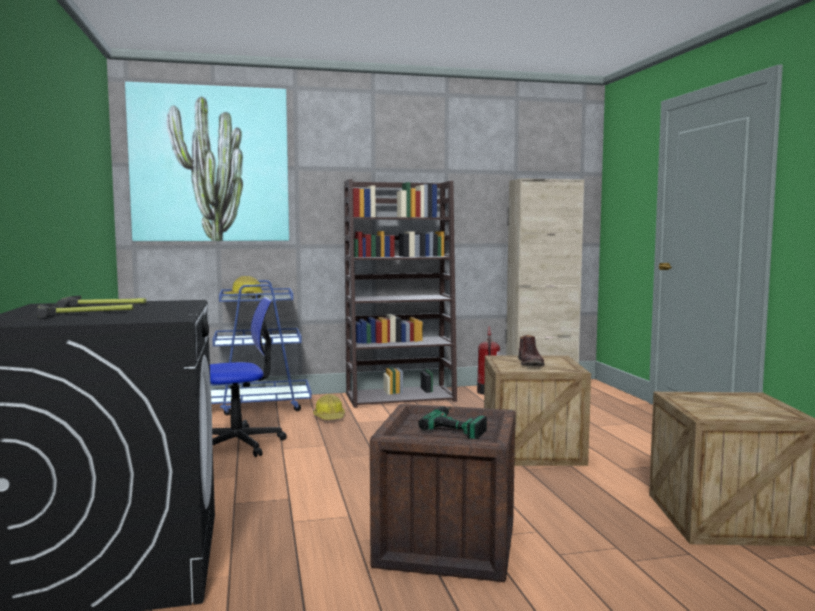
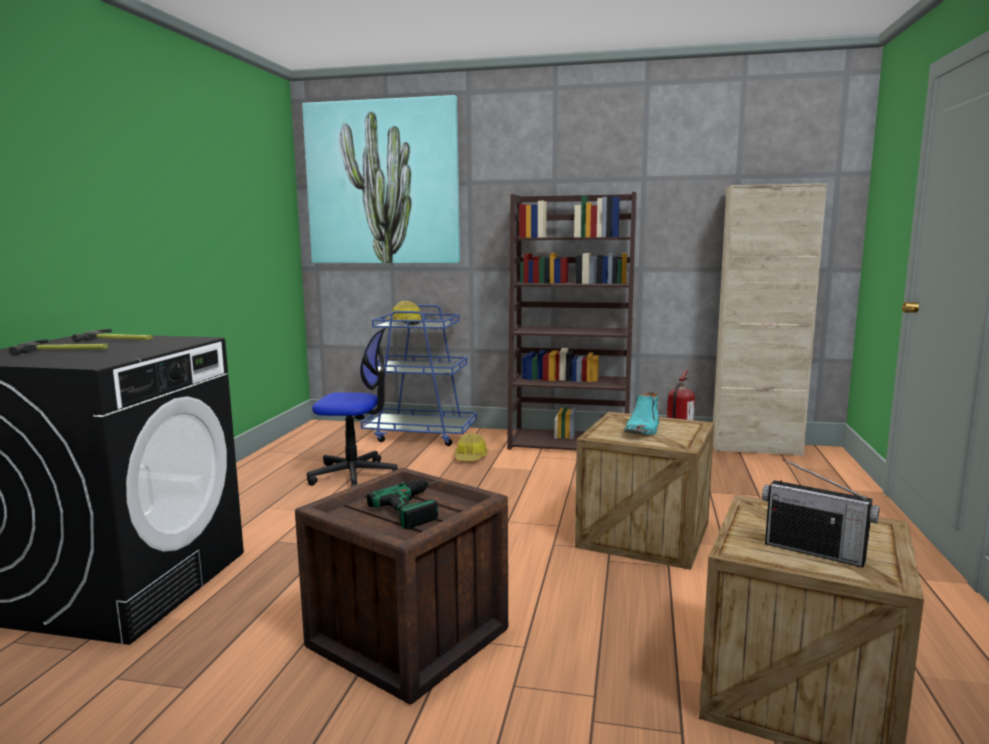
camera: 25 degrees right, 5 degrees up
(530, 363) = (643, 429): brown boot -> turquoise boot
(743, 411) = (814, 551): none -> radio

